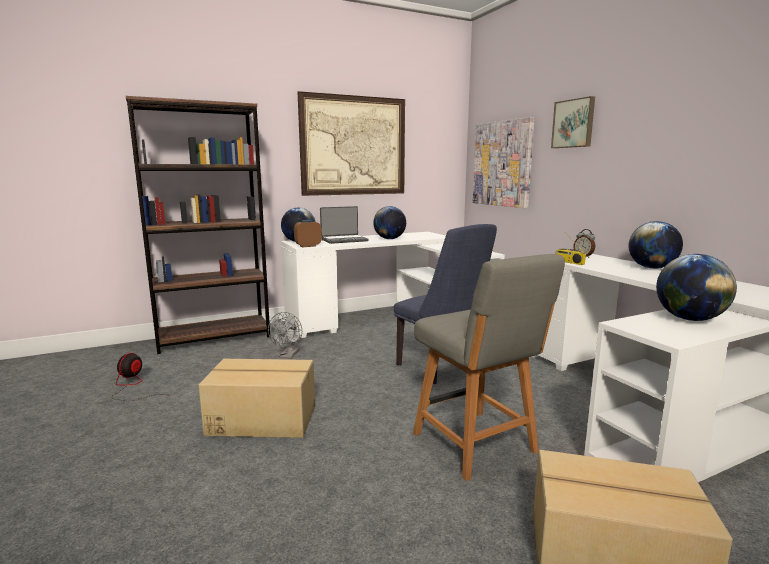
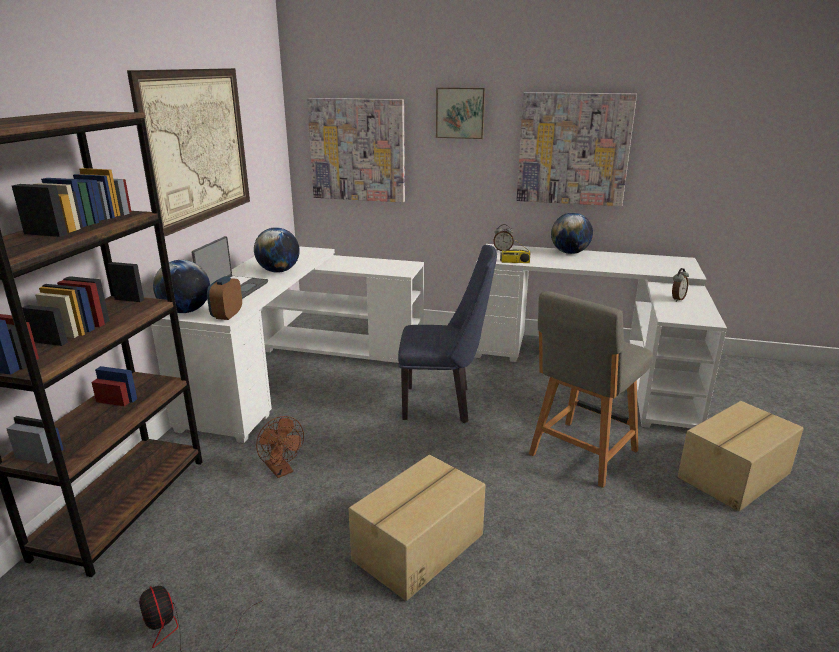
camera: 50 degrees left, 10 degrees up
(288, 355) = (282, 471): grey fan -> brown fan
(476, 445) = (581, 454): grey chair -> grey chair turned 120 degrees clockwise
(675, 151) = (573, 149): none -> picture
(689, 319) = (677, 299): globe -> alarm clock

